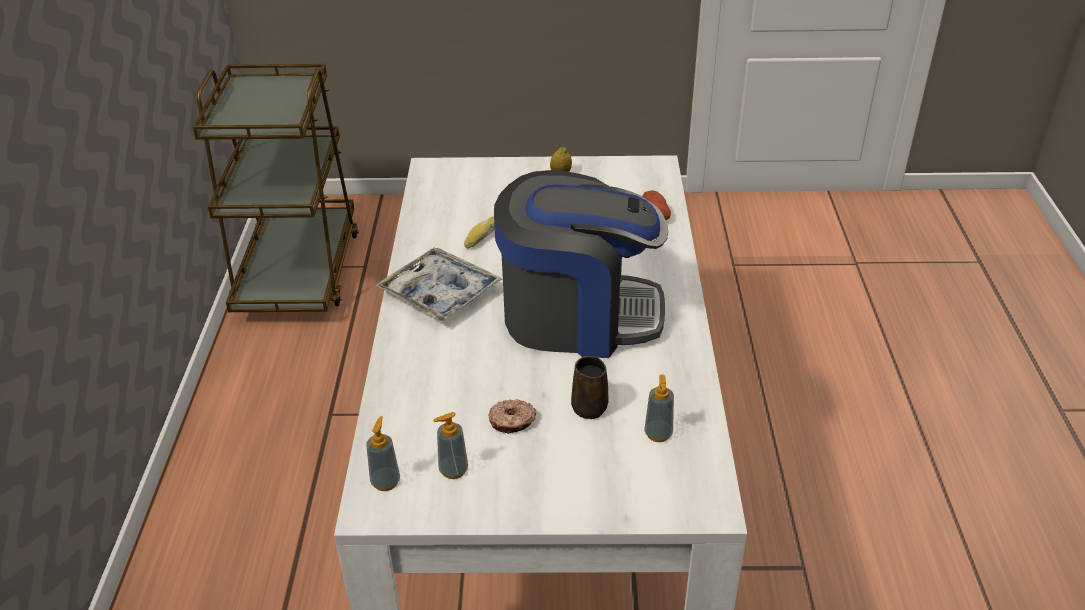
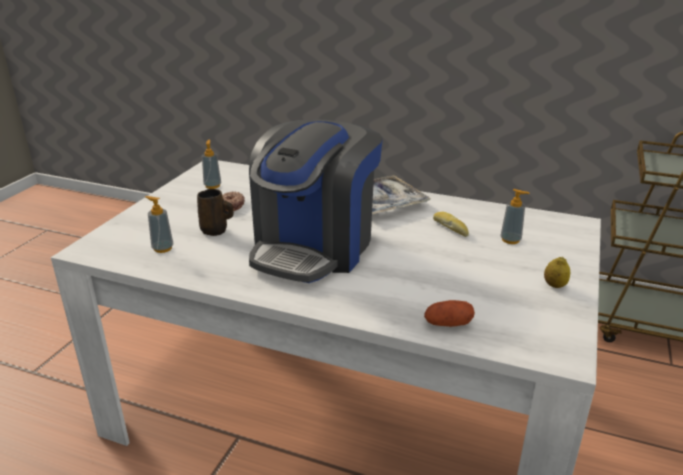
camera: 110 degrees right, 10 degrees down
(385, 482) = (225, 170): soap dispenser -> soap dispenser (510, 240)

